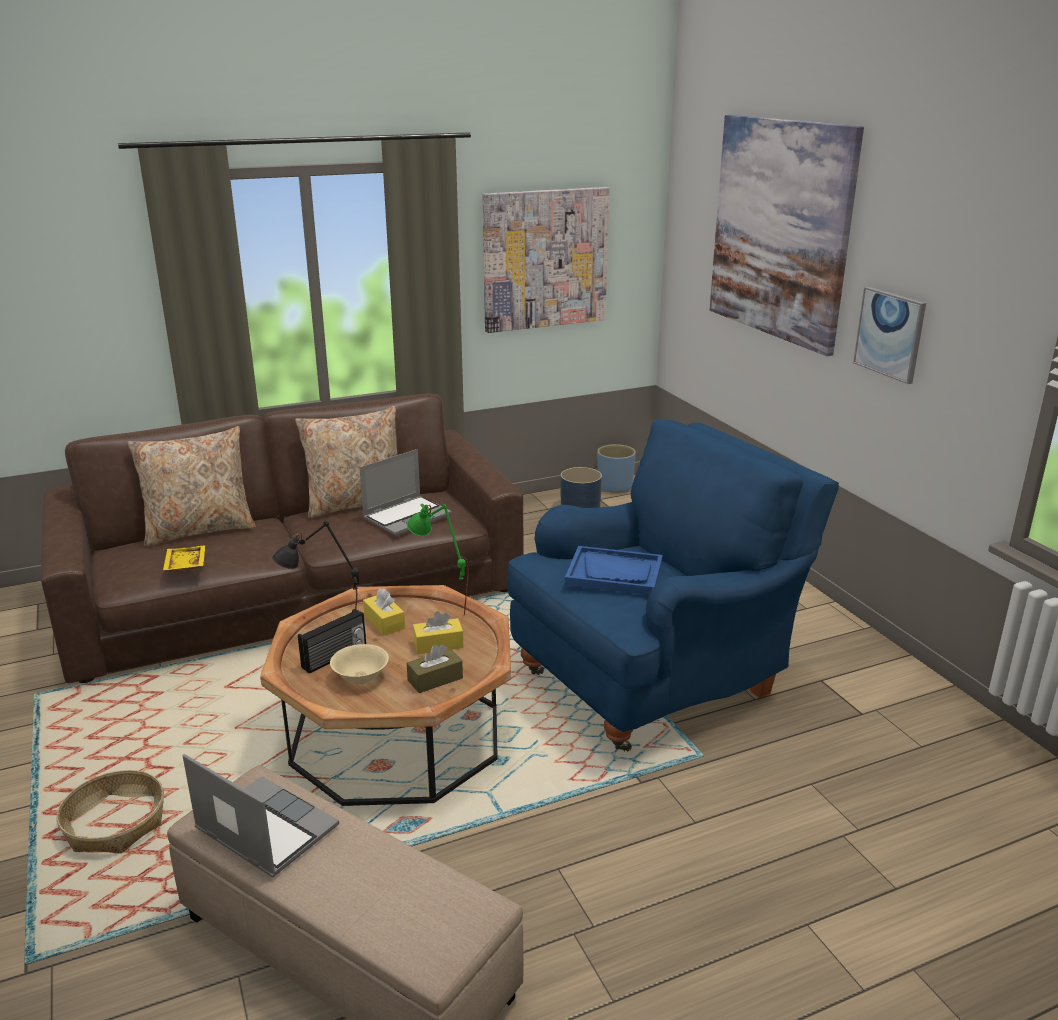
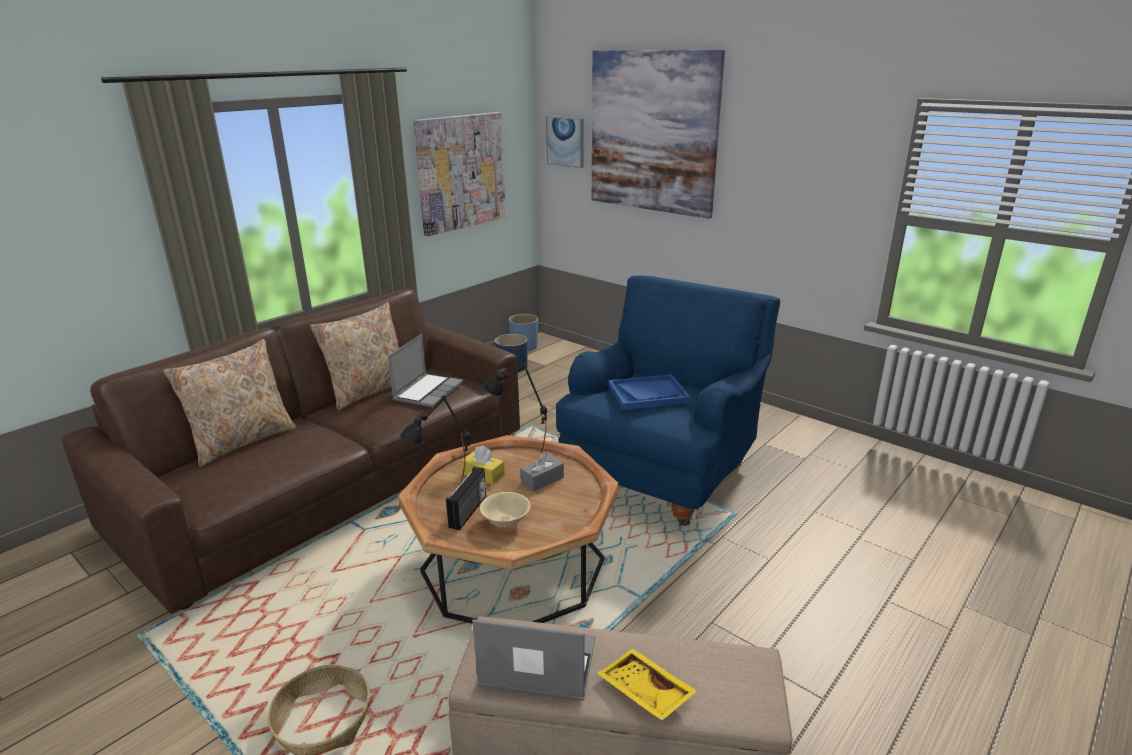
camera: 25 degrees left, 0 degrees up
(184, 566) = (263, 473): yellow tray -> yellow tray (644, 693)
(435, 679) = (565, 506): brown tissue box -> none
(438, 644) = (542, 480): yellow tissue box -> grey tissue box
(439, 609) = (517, 454): green table lamp -> black table lamp
(890, 334) = (762, 195): picture -> picture (565, 141)

